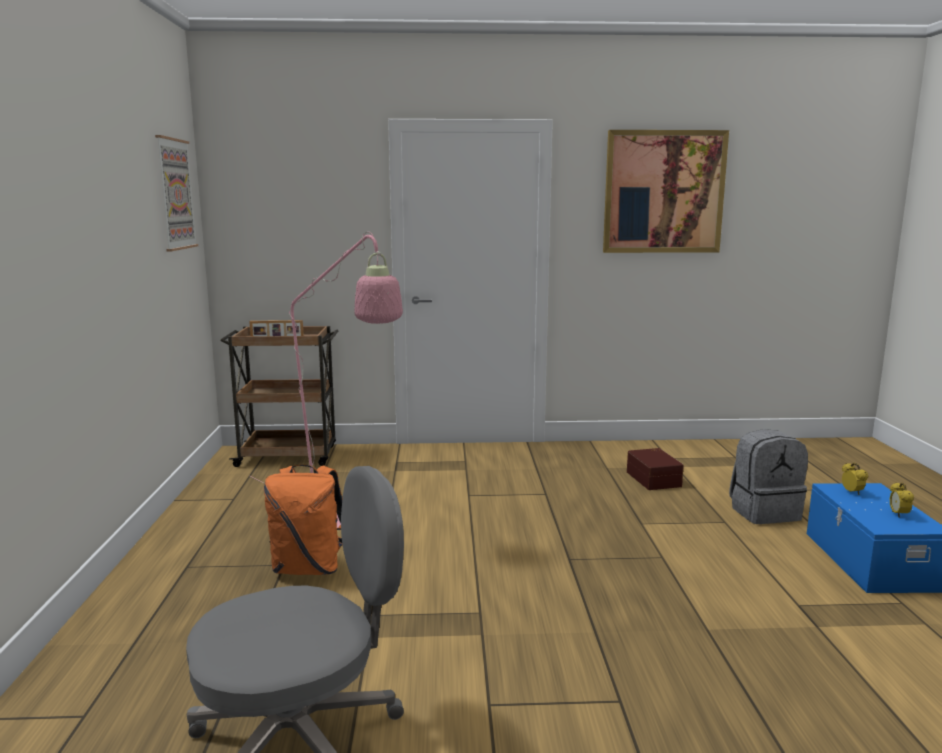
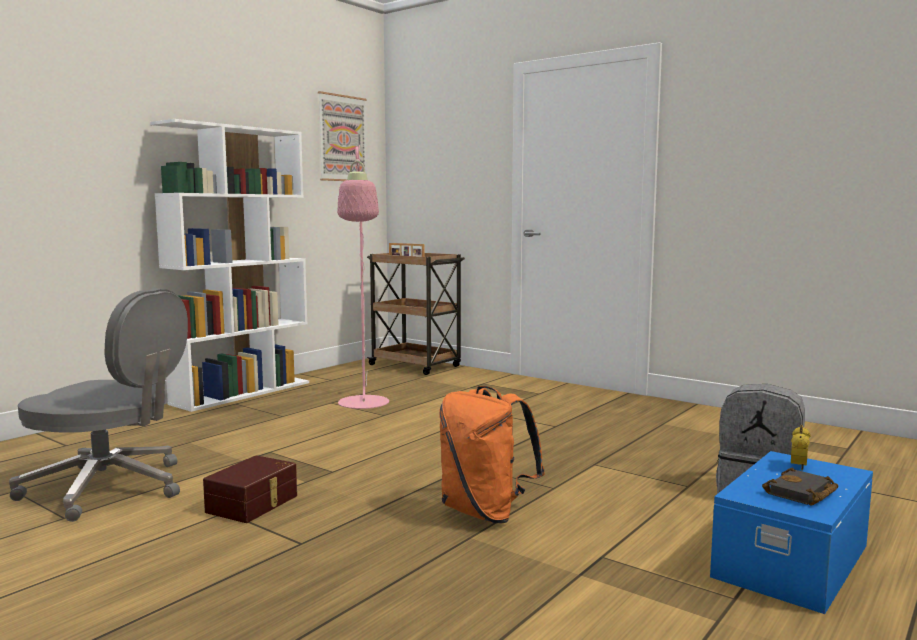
camera: 40 degrees right, 5 degrees down
(161, 548) = (242, 393): none -> white bookcase
(309, 568) = (291, 421): orange backpack -> orange backpack (485, 512)
(654, 479) = (694, 441): brown storage box -> brown storage box (254, 504)
(663, 192) = (789, 110): picture -> none
(898, 514) = (801, 494): alarm clock -> black book

